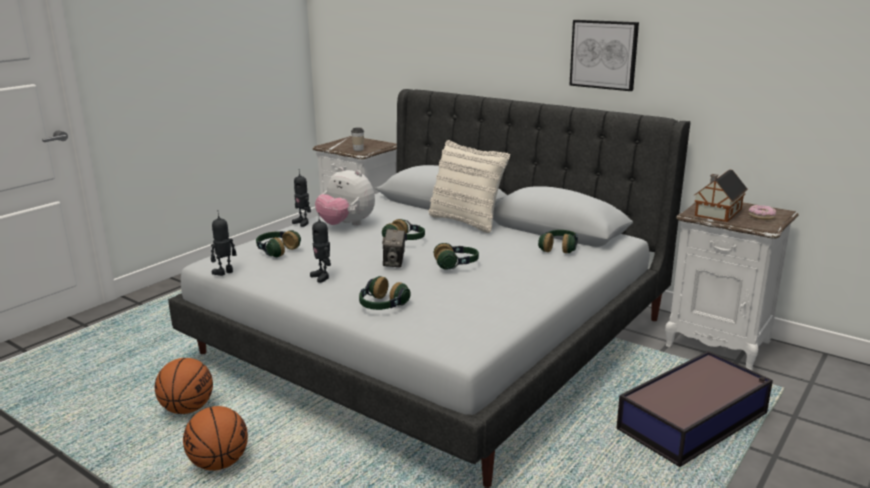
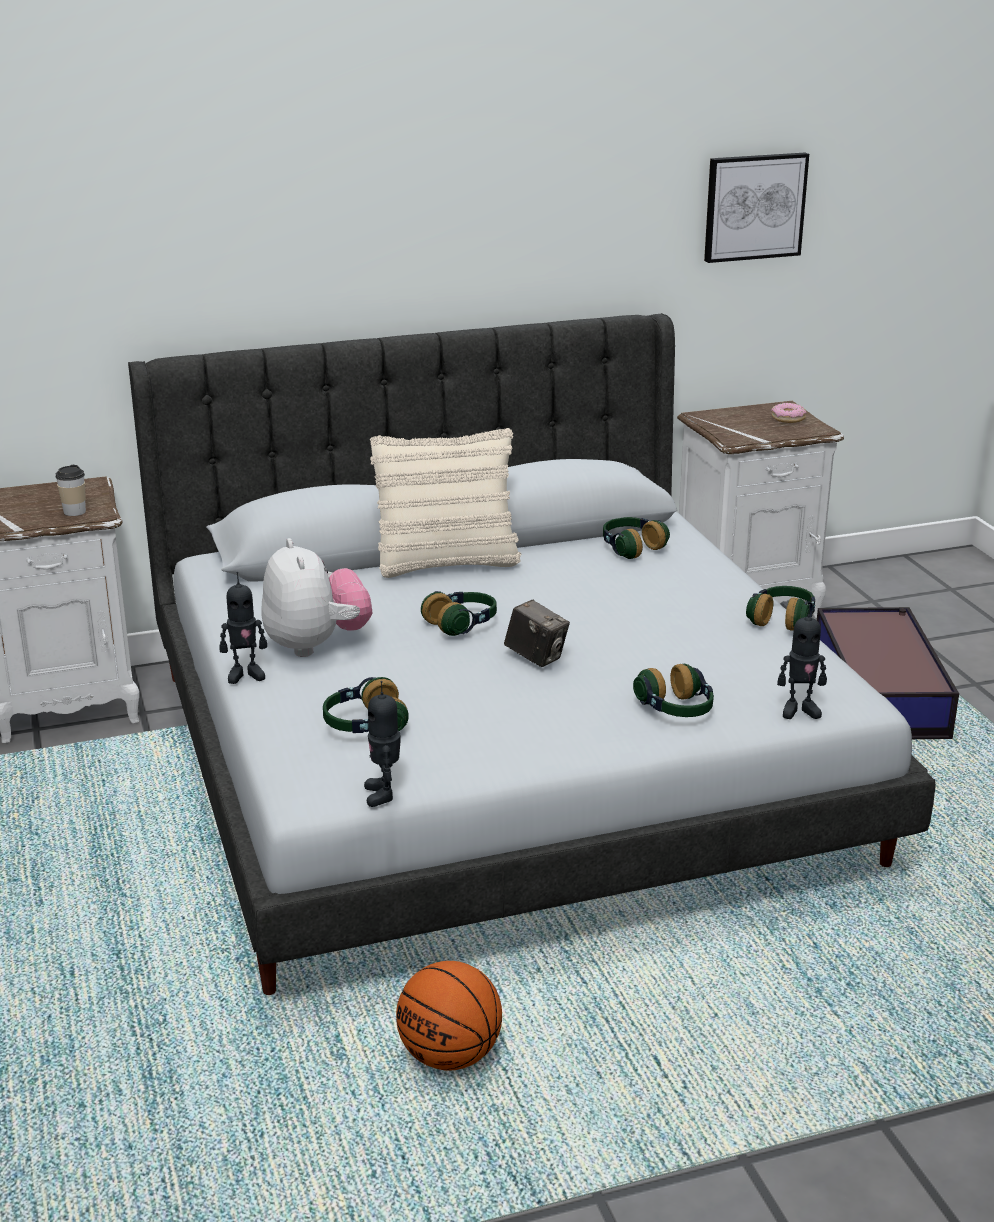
camera: 55 degrees left, 5 degrees up
(219, 463) = (645, 1061): basketball -> none
(322, 277) = (516, 721): toy robot -> toy robot (799, 710)
(346, 225) = (316, 645): plush toy -> plush toy turned 90 degrees counterclockwise
(456, 265) = (601, 622): headphones -> headphones (782, 620)
(604, 54) = (516, 236): picture -> picture (754, 206)
(717, 213) = (748, 430): toy house -> none

